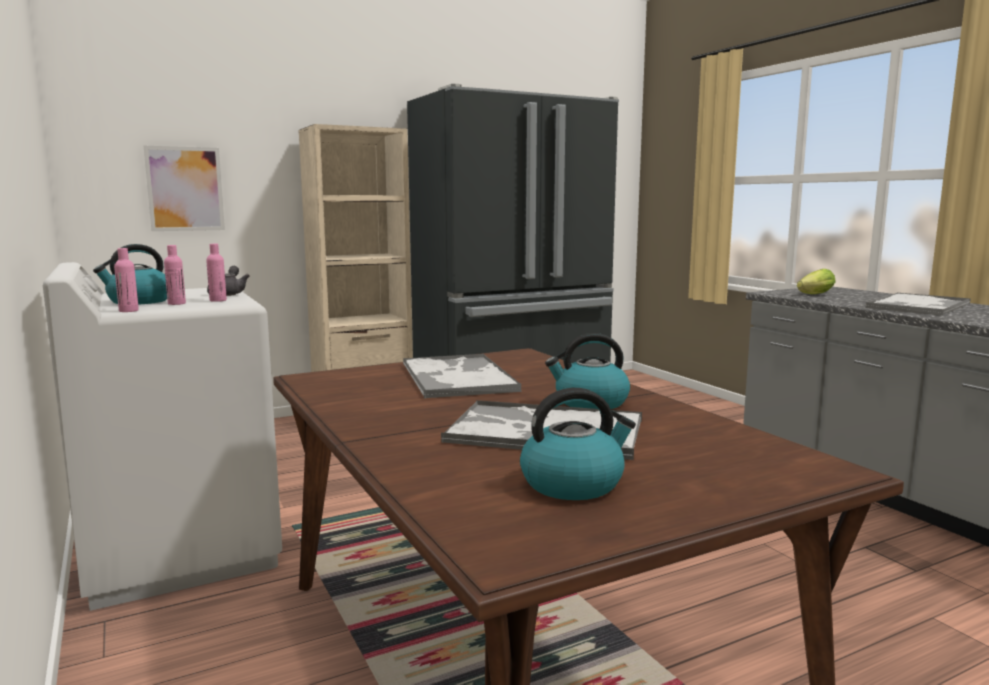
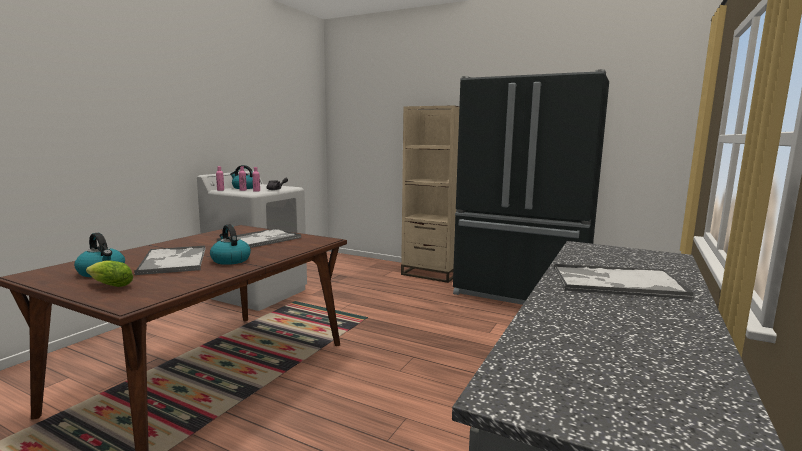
camera: 55 degrees right, 0 degrees up
(185, 189) = (370, 140): picture -> none
(812, 295) = (600, 254): lettuce -> lettuce (108, 285)

